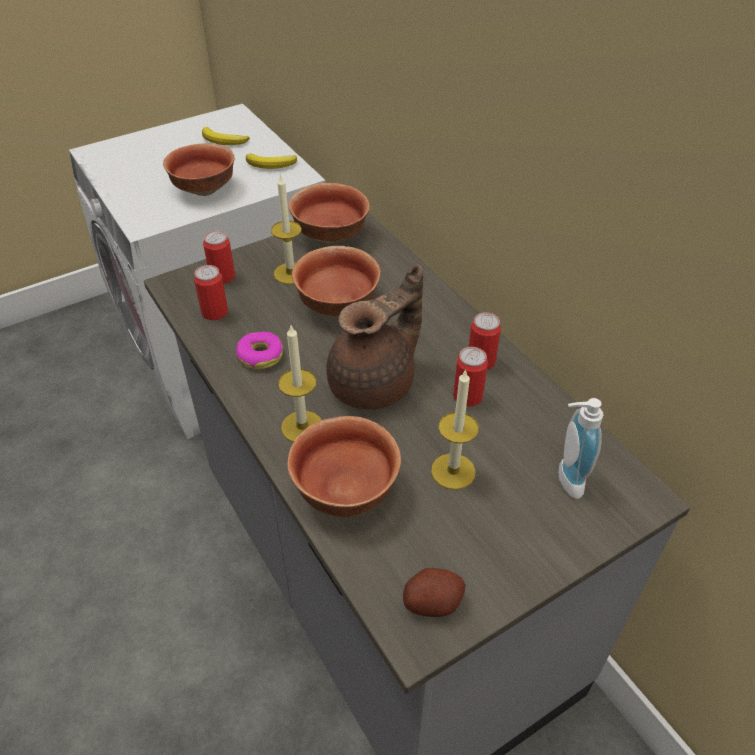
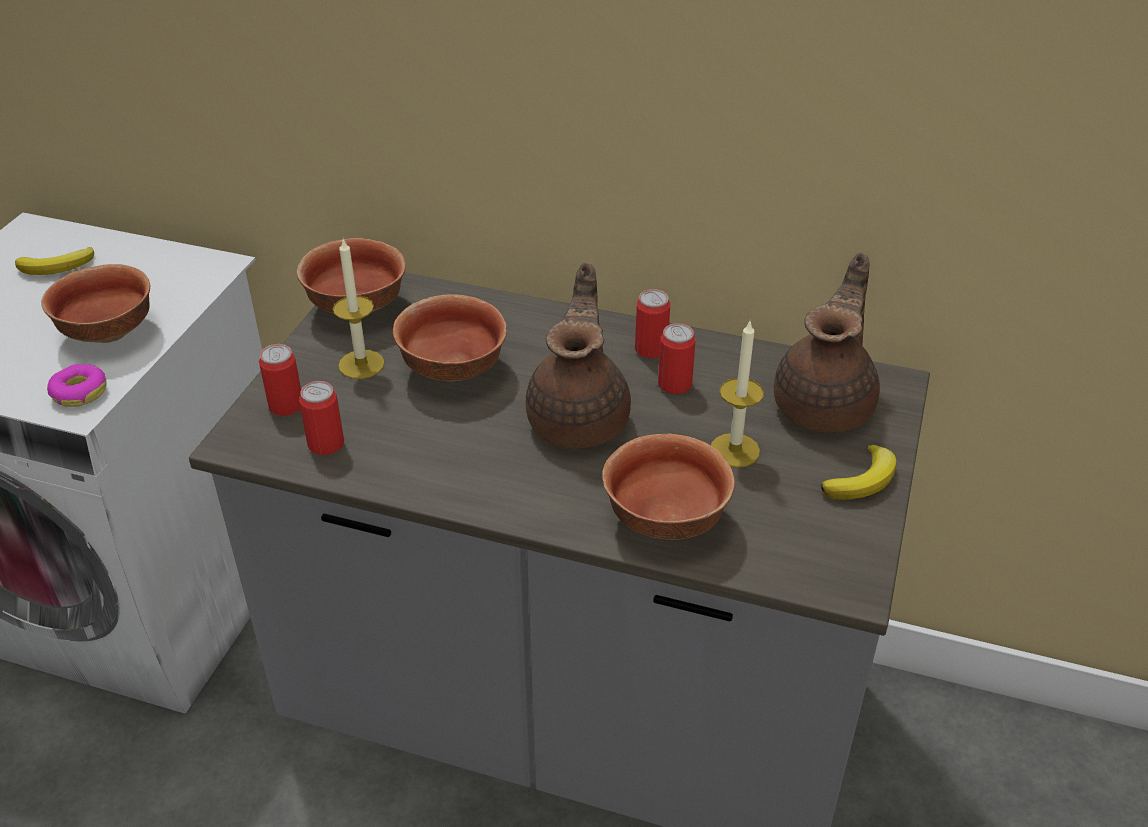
camera: 40 degrees left, 5 degrees down
(260, 356) = (434, 457): donut -> donut (79, 392)
(272, 164) = (164, 267): banana -> banana (862, 479)
(302, 427) = (559, 494): candle -> none
(432, 601) = (835, 554): potato -> none
(565, 480) = (826, 405): soap dispenser -> brown teapot

